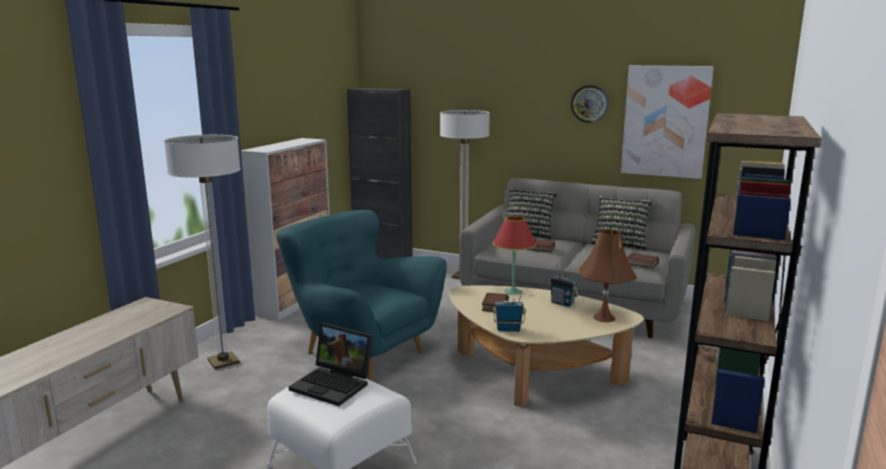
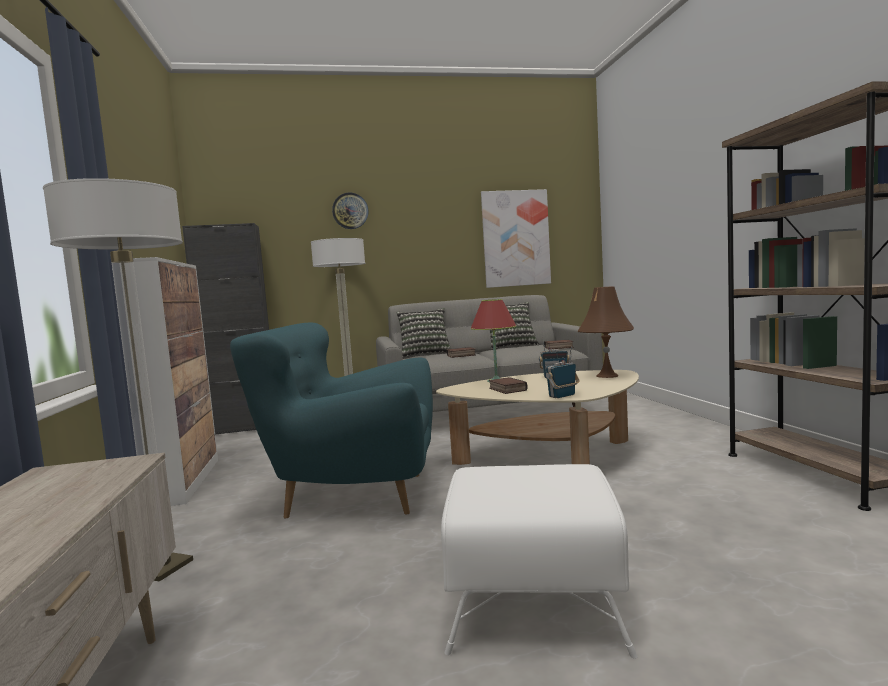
camera: 35 degrees left, 10 degrees down
(334, 384) = (509, 475): laptop -> none
(589, 103) = (450, 228): wall clock -> wall clock (350, 211)

